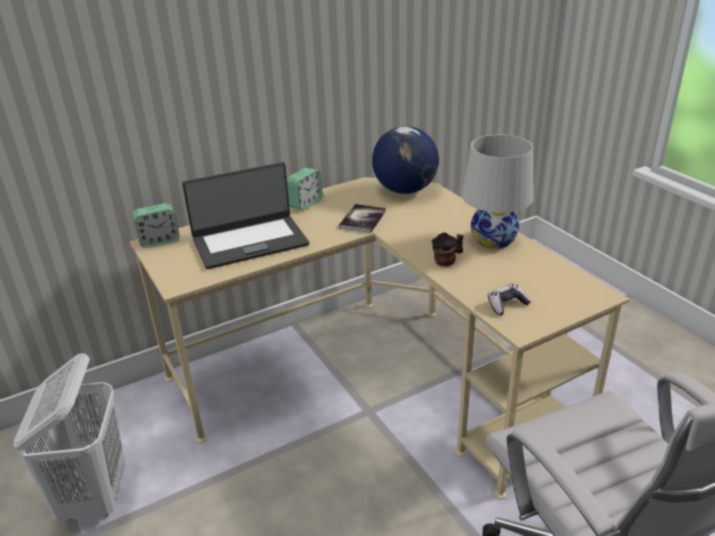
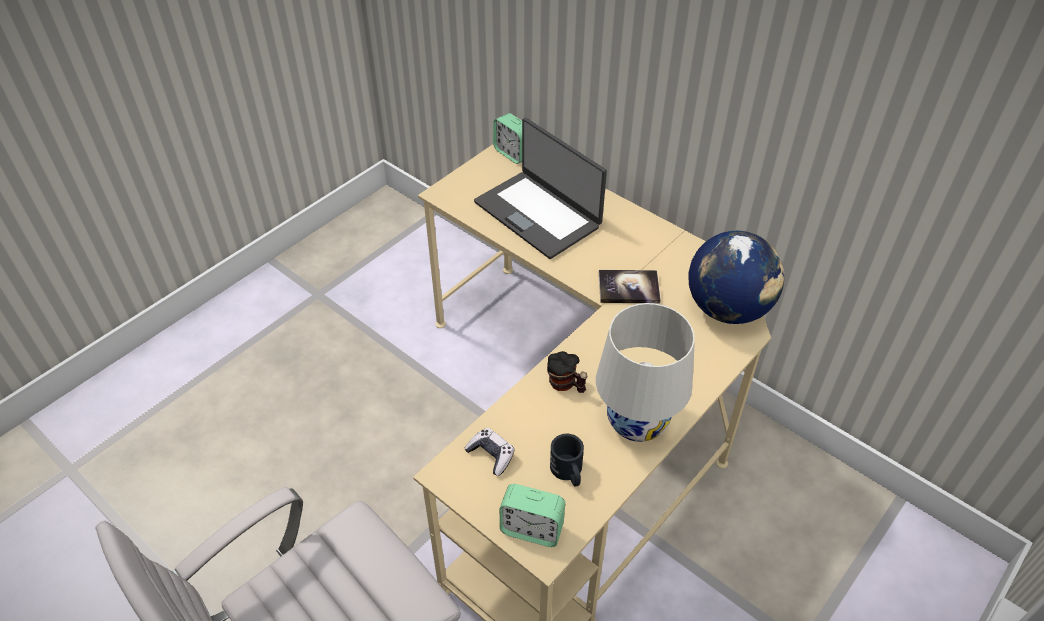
camera: 70 degrees right, 15 degrees up
(95, 496) = (360, 285): white laundry basket -> none
(305, 203) = (643, 229): alarm clock -> alarm clock (532, 529)
(531, 273) = (568, 472): none -> black mug

